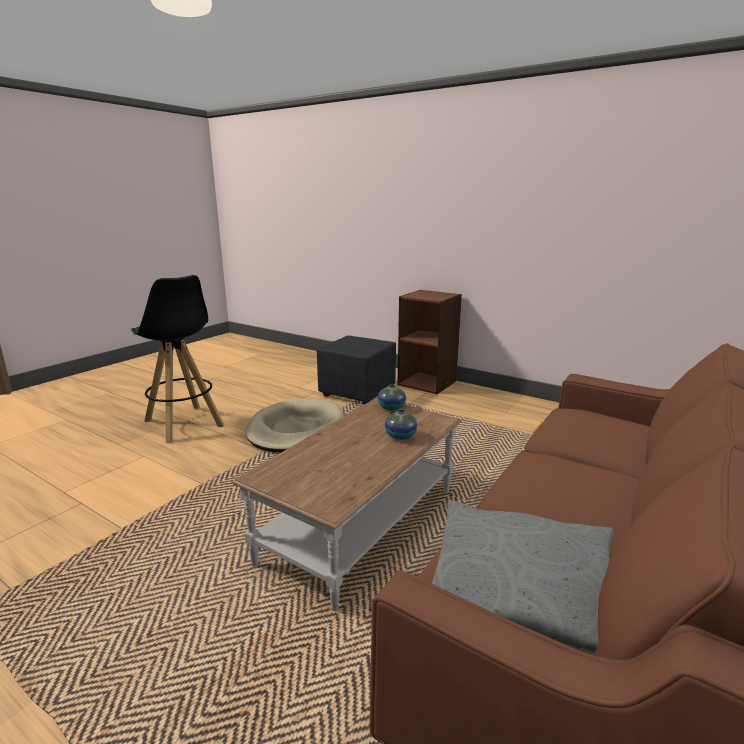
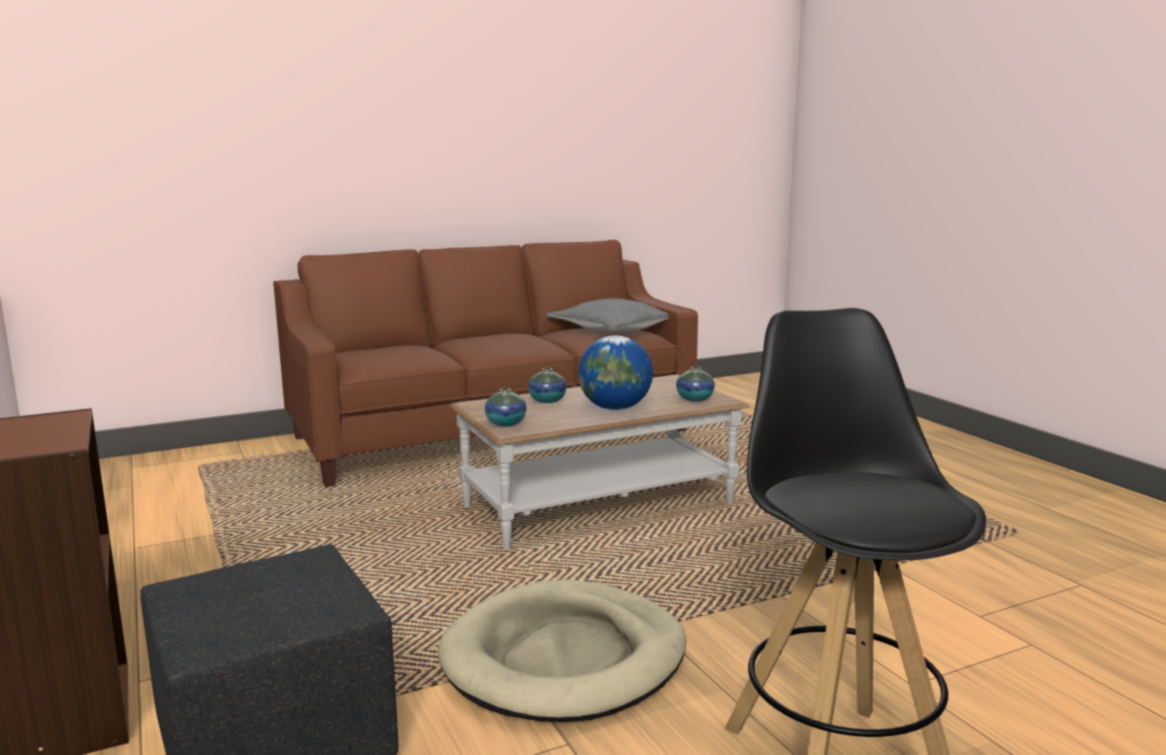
camera: 150 degrees left, 5 degrees down
(284, 470) = (695, 399): none -> vase
(340, 440) = (614, 408): none -> globe

